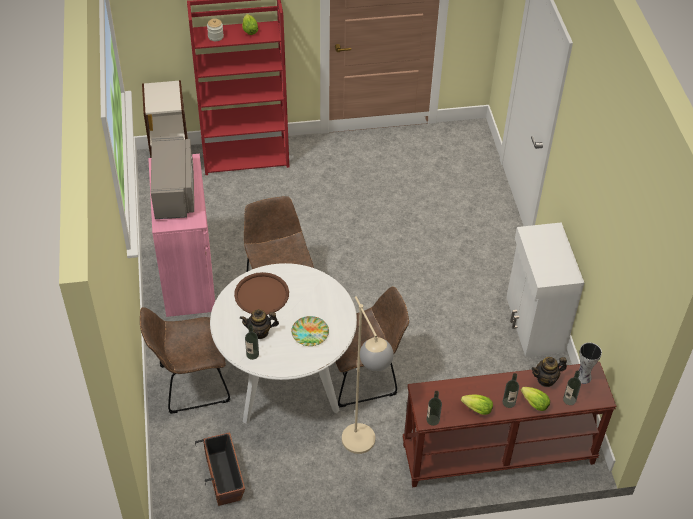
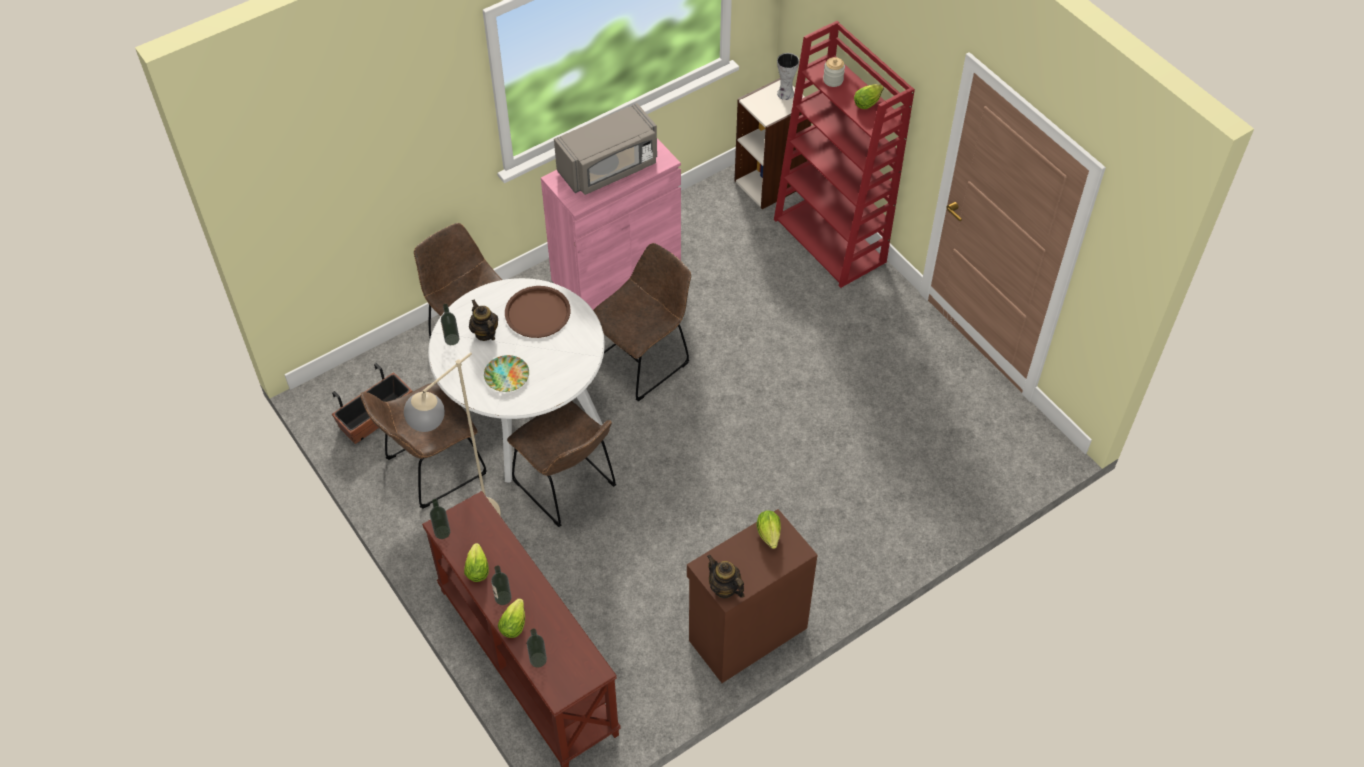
camera: 65 degrees right, 5 degrees up
(297, 456) = (431, 469): none -> brown chair
(534, 324) = (746, 633): white cabinet -> brown cabinet
(536, 239) = (769, 536): none -> lettuce
(546, 379) = (557, 625): teapot -> teapot (724, 588)
(583, 377) = (580, 664): vase -> vase (784, 94)

